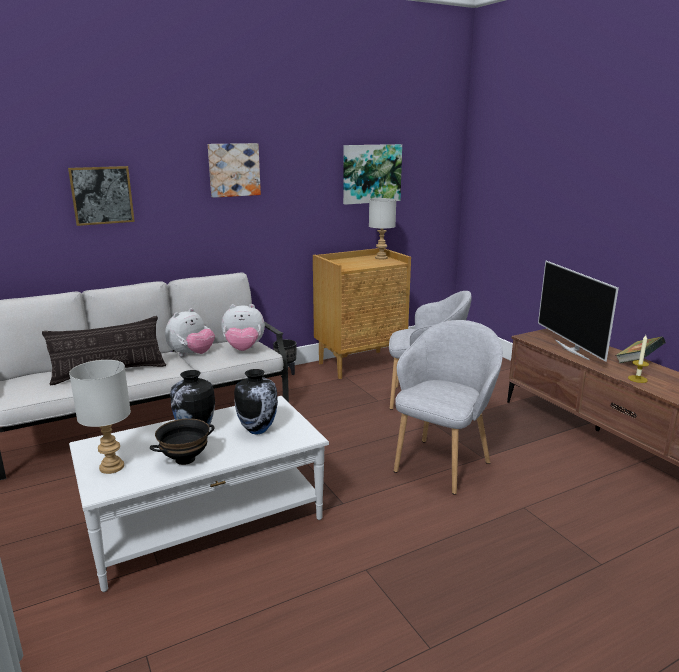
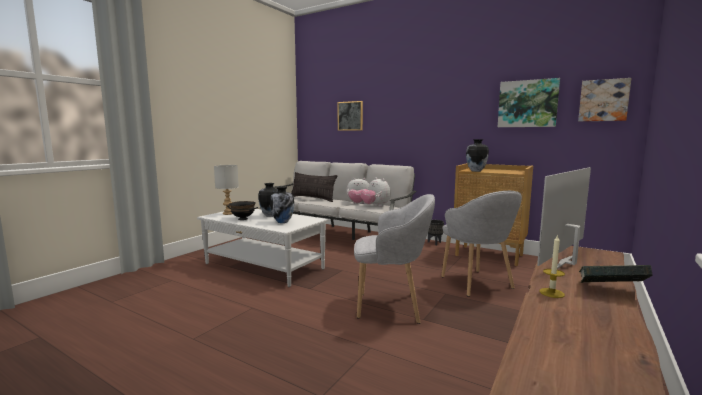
camera: 60 degrees right, 10 degrees down
(233, 170) = (417, 102): picture -> picture (603, 100)
(354, 267) = (475, 171): none -> vase
(381, 258) = (519, 171): grey table lamp -> none

